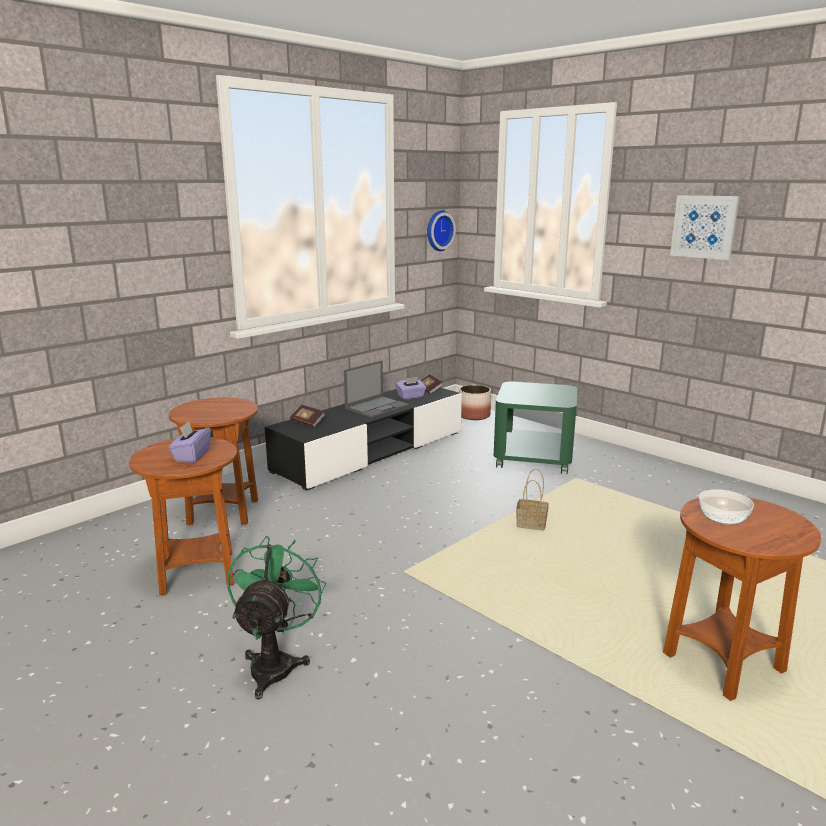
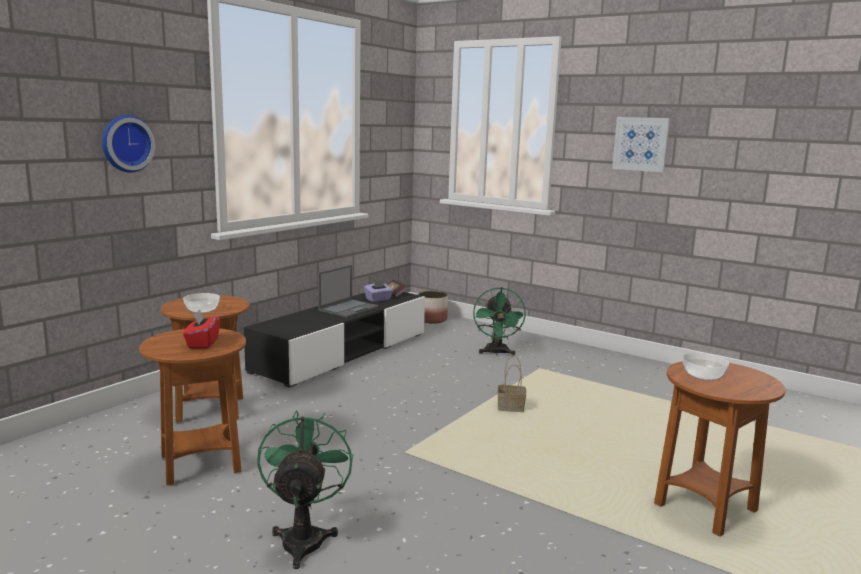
camera: 10 degrees left, 5 degrees down
(191, 456) = (202, 343): purple tissue box -> red tissue box
(208, 416) = (202, 310): none -> bowl
(307, 422) = (285, 322): book -> none
(438, 230) = (396, 146): wall clock -> wall clock (126, 143)
(533, 457) = (496, 353): green side table -> green fan

